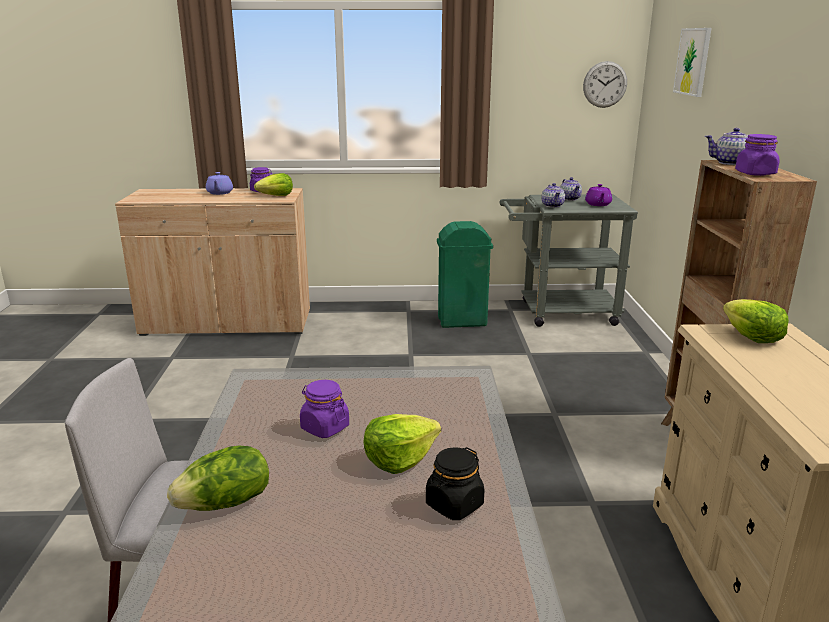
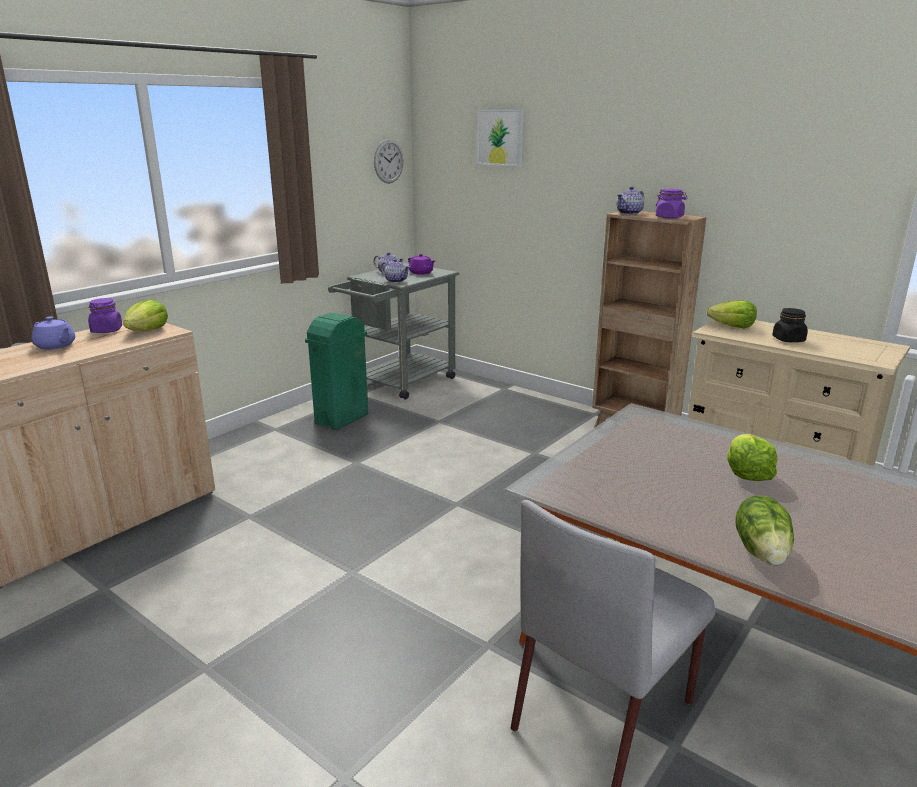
camera: 50 degrees left, 0 degrees up
(324, 428) = (672, 483): purple jar -> none
(454, 505) = (823, 476): black jar -> black jar (788, 340)

